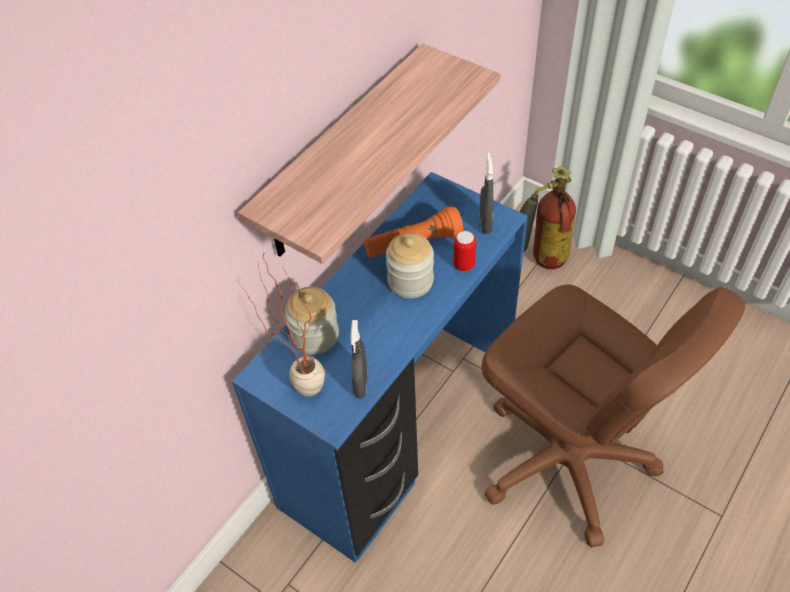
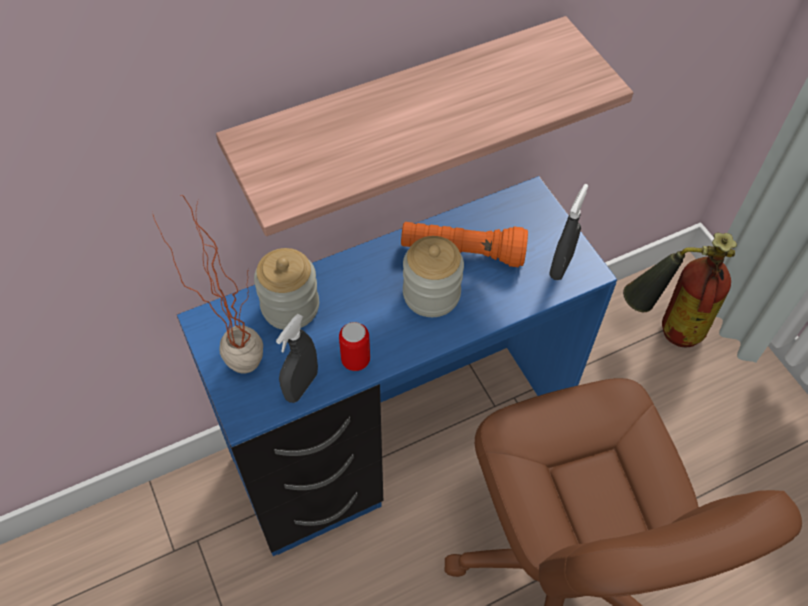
camera: 25 degrees right, 5 degrees up
(464, 265) = (503, 304): can -> can (355, 360)

